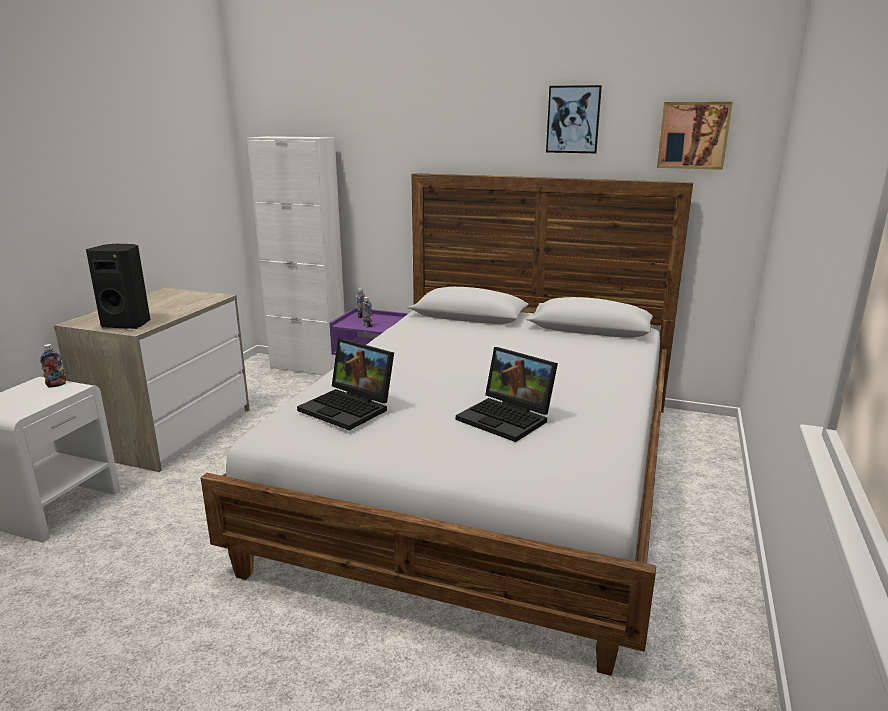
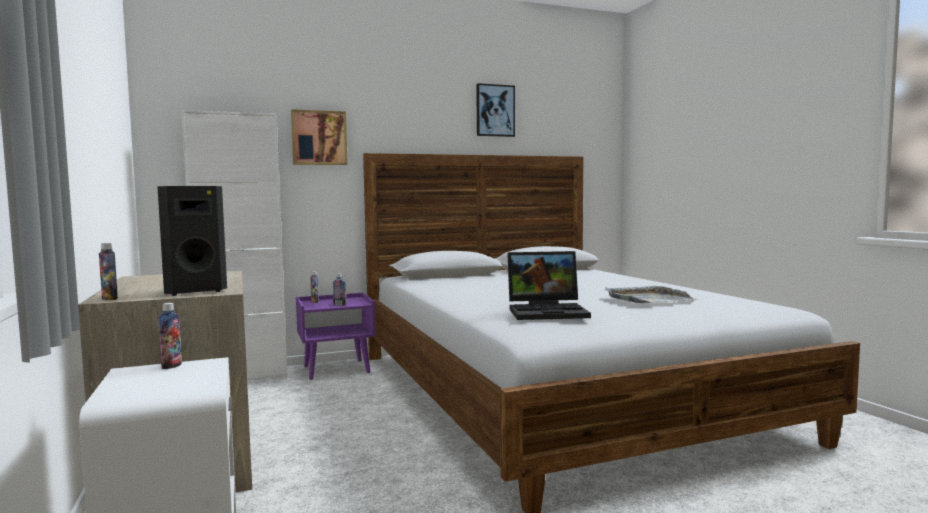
camera: 40 degrees left, 15 degrees down
(77, 322) = (110, 299): none -> bottle
(508, 418) = (648, 299): laptop -> grey tray
(693, 135) = (574, 124): picture -> picture (319, 138)

